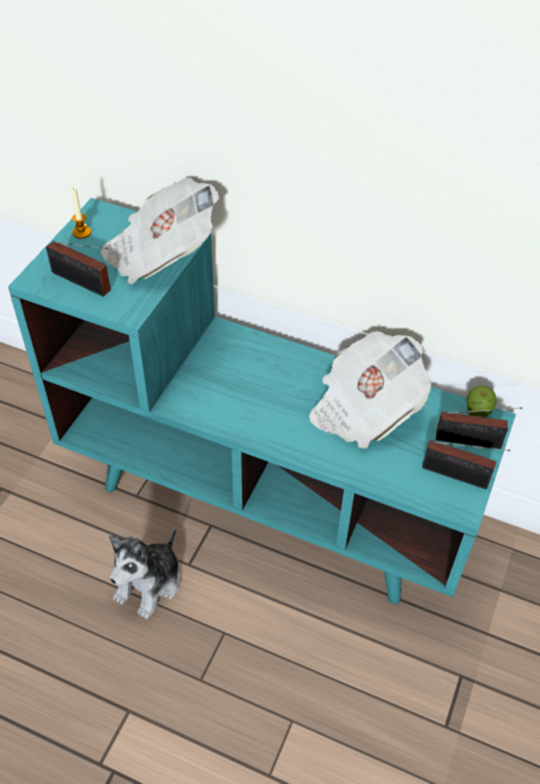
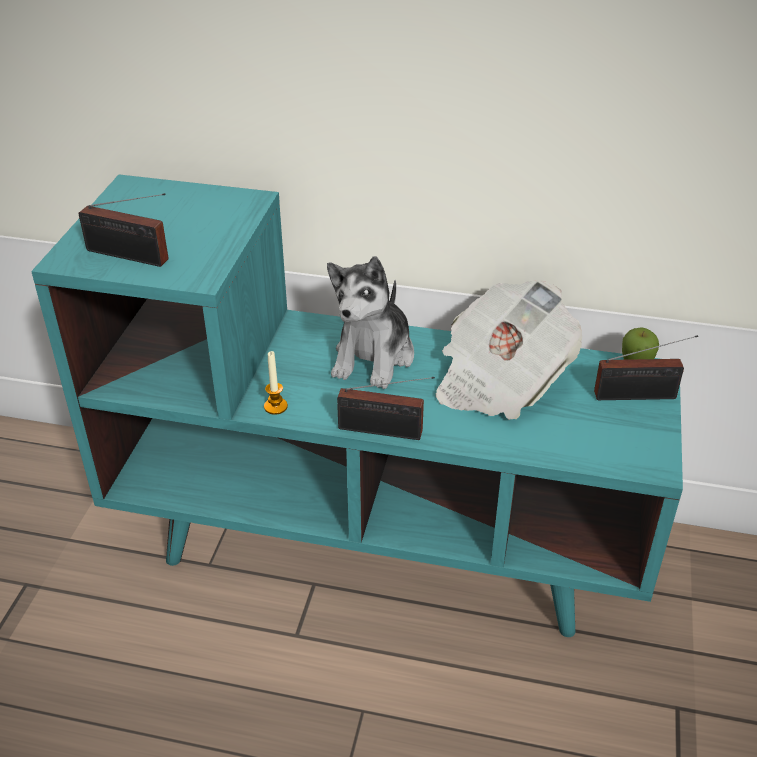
camera: 10 degrees left, 10 degrees down
(82, 232) = (115, 208): candle -> candle (275, 406)
(150, 583) = (250, 667): plush toy -> plush toy (374, 357)
(160, 254) = (222, 218): newspaper -> none
(459, 476) = (638, 434): radio -> radio (385, 431)

